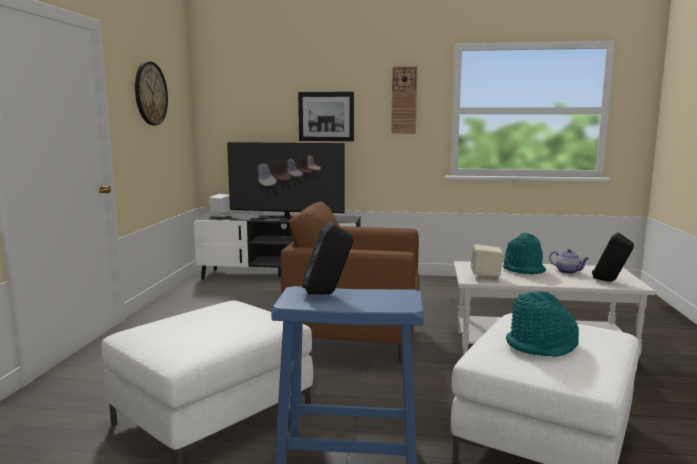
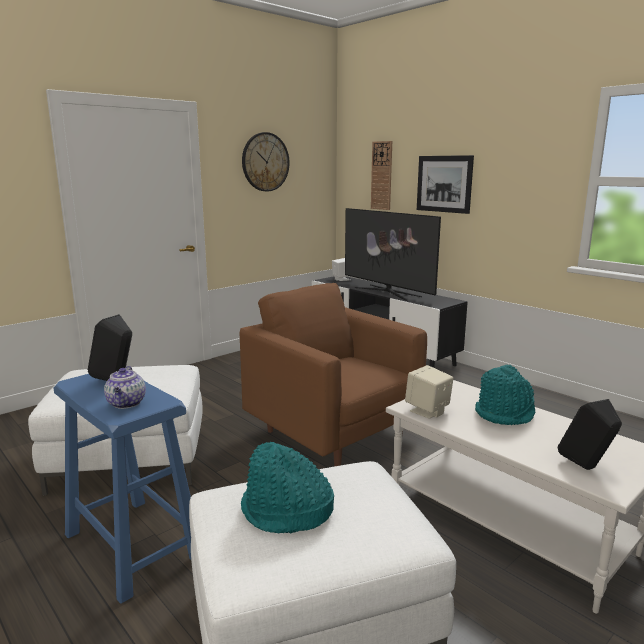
camera: 40 degrees right, 5 degrees up
(404, 100) = (528, 166): wall clock -> wall clock (381, 175)
(568, 272) = (559, 435): teapot -> teapot (127, 403)

